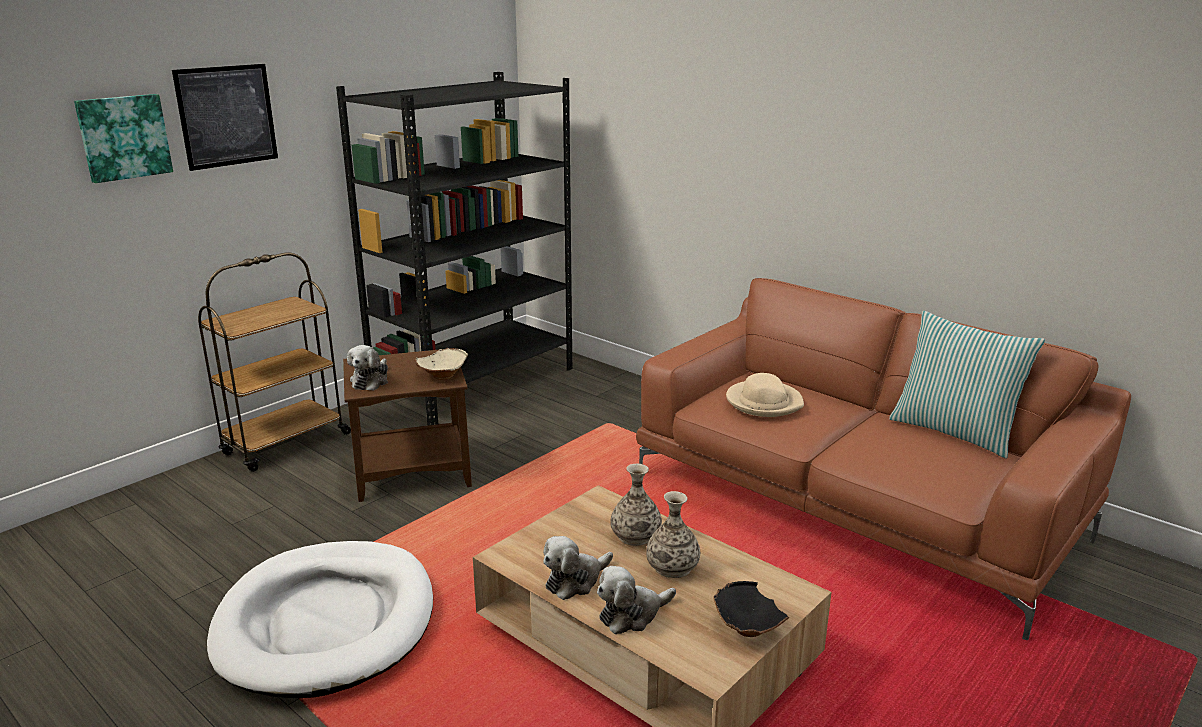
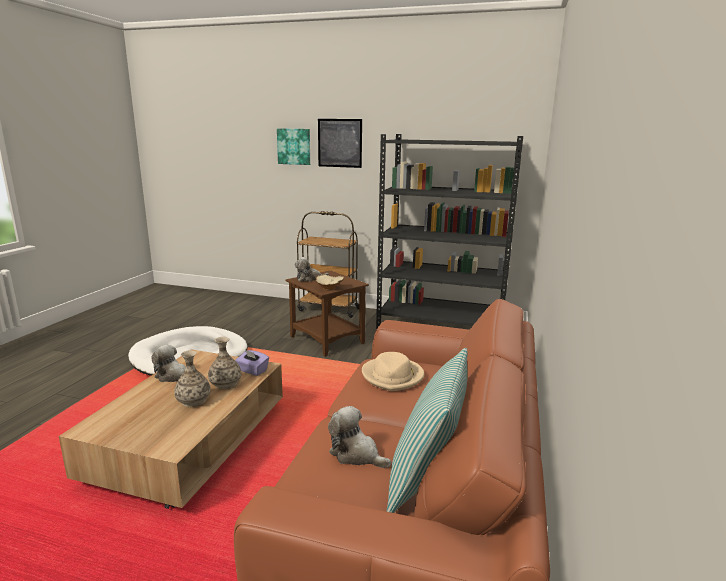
camera: 65 degrees right, 5 degrees down
(607, 509) = (252, 371): none -> purple tissue box
(632, 614) = (142, 397): plush toy -> plush toy (356, 454)
(746, 628) = (129, 435): black bowl -> none

